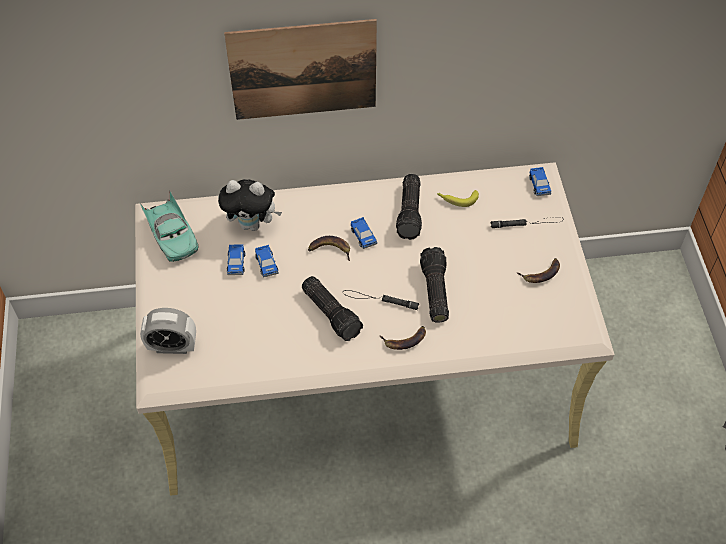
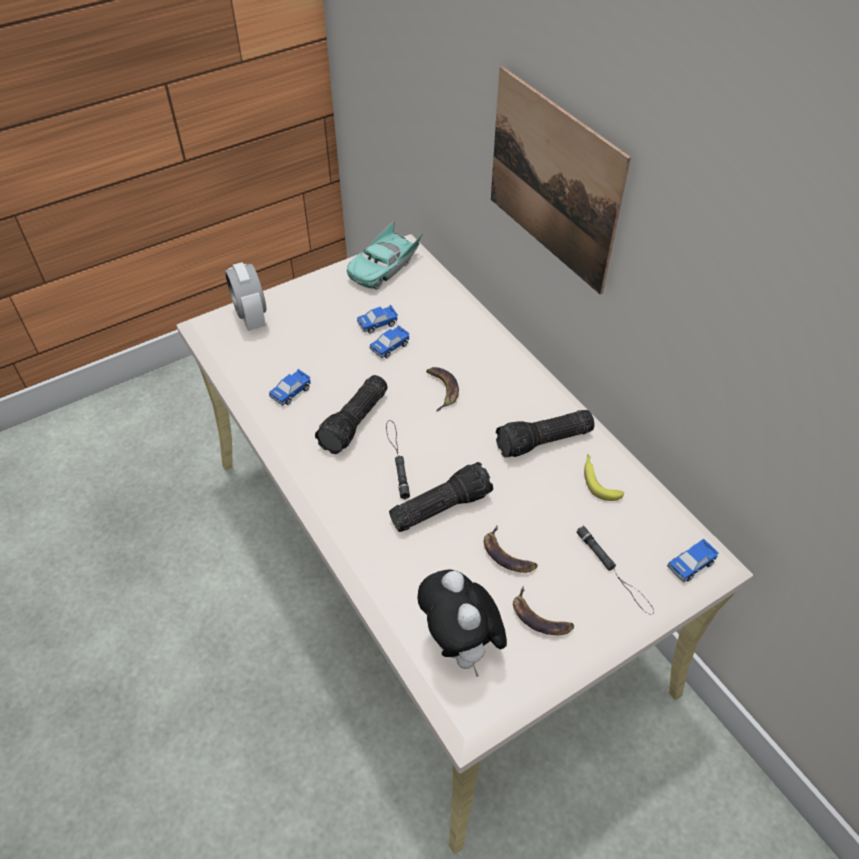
camera: 65 degrees right, 5 degrees down
(252, 224) = (435, 317): plush toy -> plush toy (461, 647)
(363, 236) = (479, 411): toy car -> toy car (291, 392)
(405, 340) = (352, 502): banana -> banana (507, 555)

